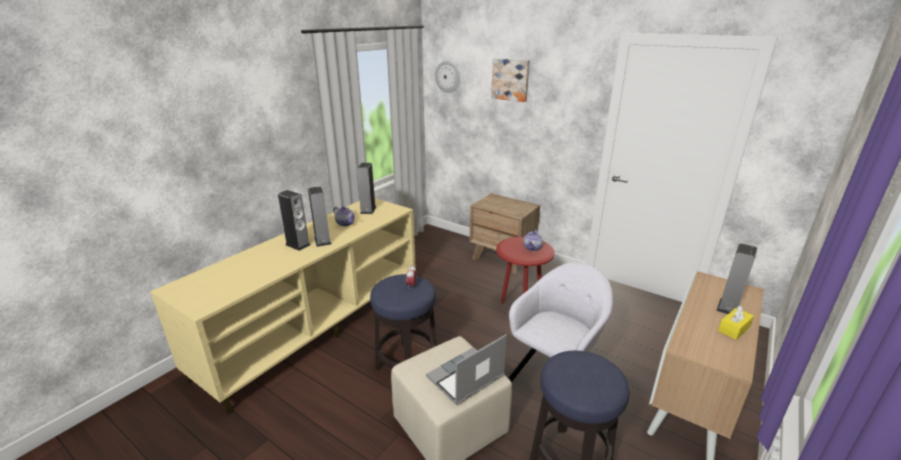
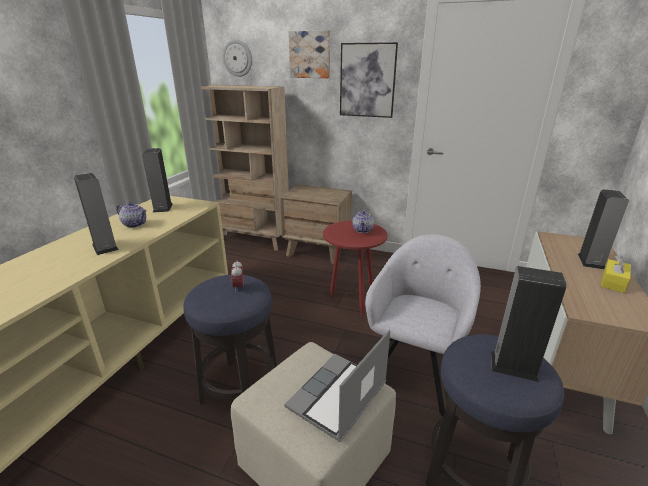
camera: 15 degrees left, 0 degrees up
(298, 244) = (68, 255): speaker -> speaker (514, 366)
(445, 239) = (252, 239): none -> beige bookcase
(560, 107) = (367, 80): none -> picture

